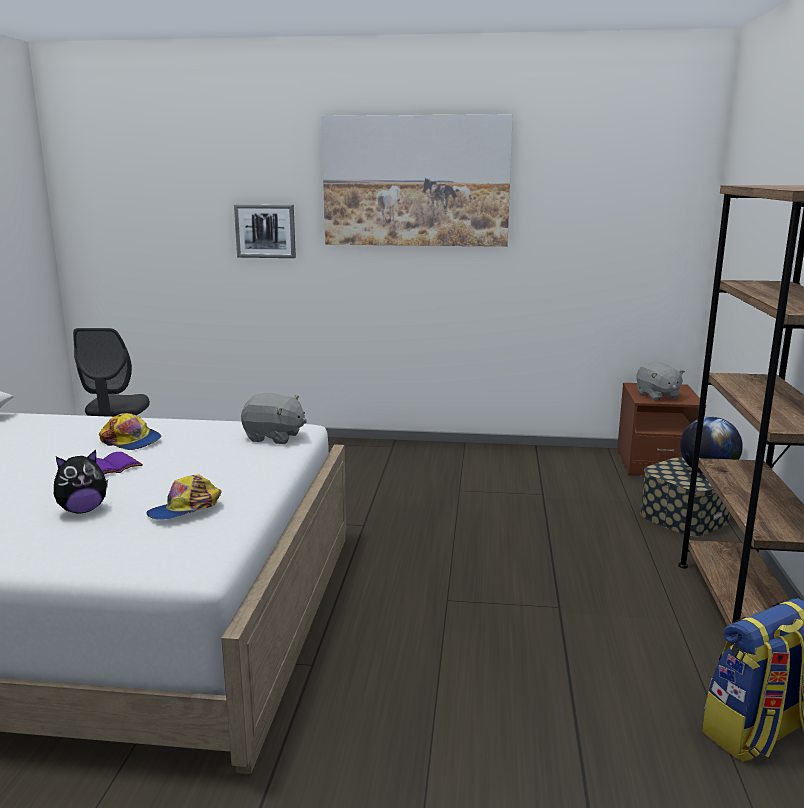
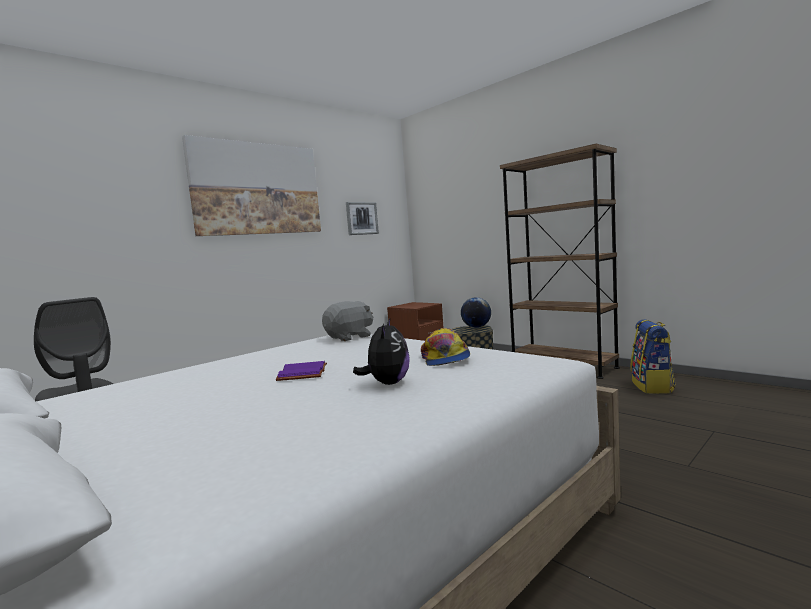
camera: 50 degrees left, 10 degrees down
(131, 441) = (255, 366): cap -> none
(265, 231) = (137, 228): picture -> picture (361, 218)
(657, 396) = (416, 306): grey plush toy -> none

